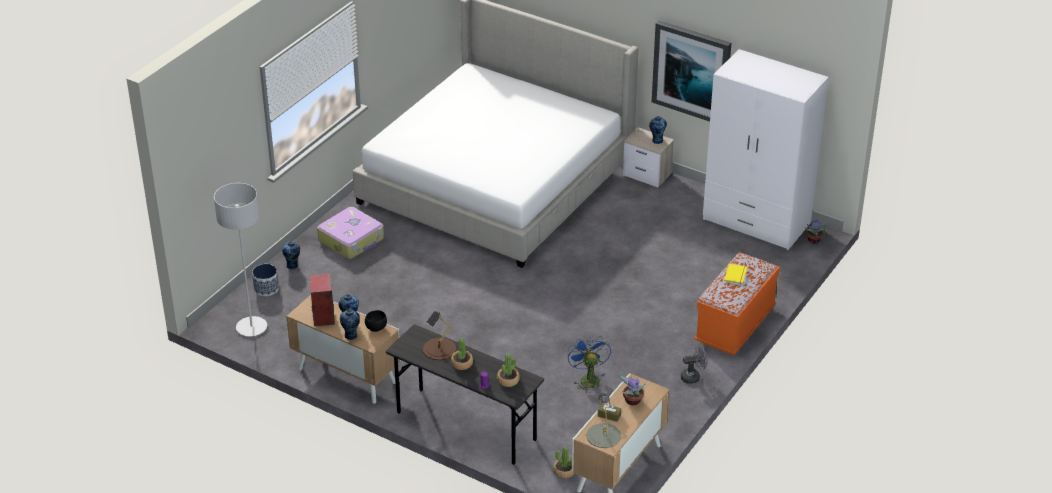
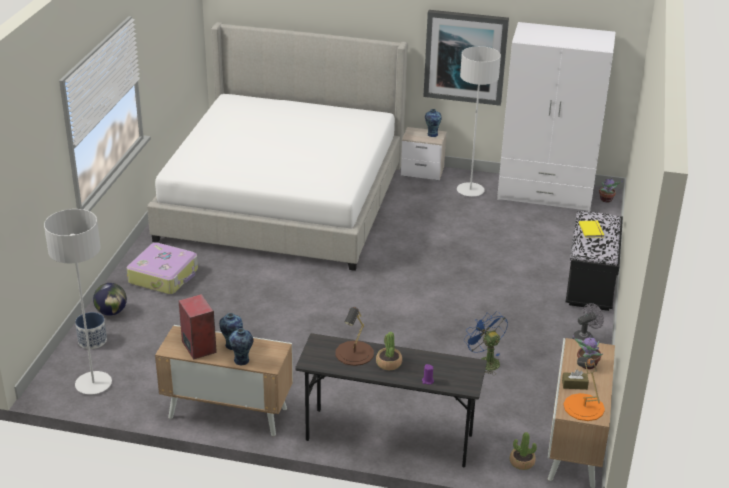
camera: 20 degrees left, 5 degrees down
(292, 265) = (111, 312): vase -> globe
(375, 328) = (265, 347): black bowl -> none
(508, 380) = (450, 370): potted plant -> none
(603, 435) = (583, 407): grey table lamp -> orange table lamp
(682, 205) = (470, 191): none -> grey floor lamp
(735, 326) = (590, 284): orange bench -> black bench

